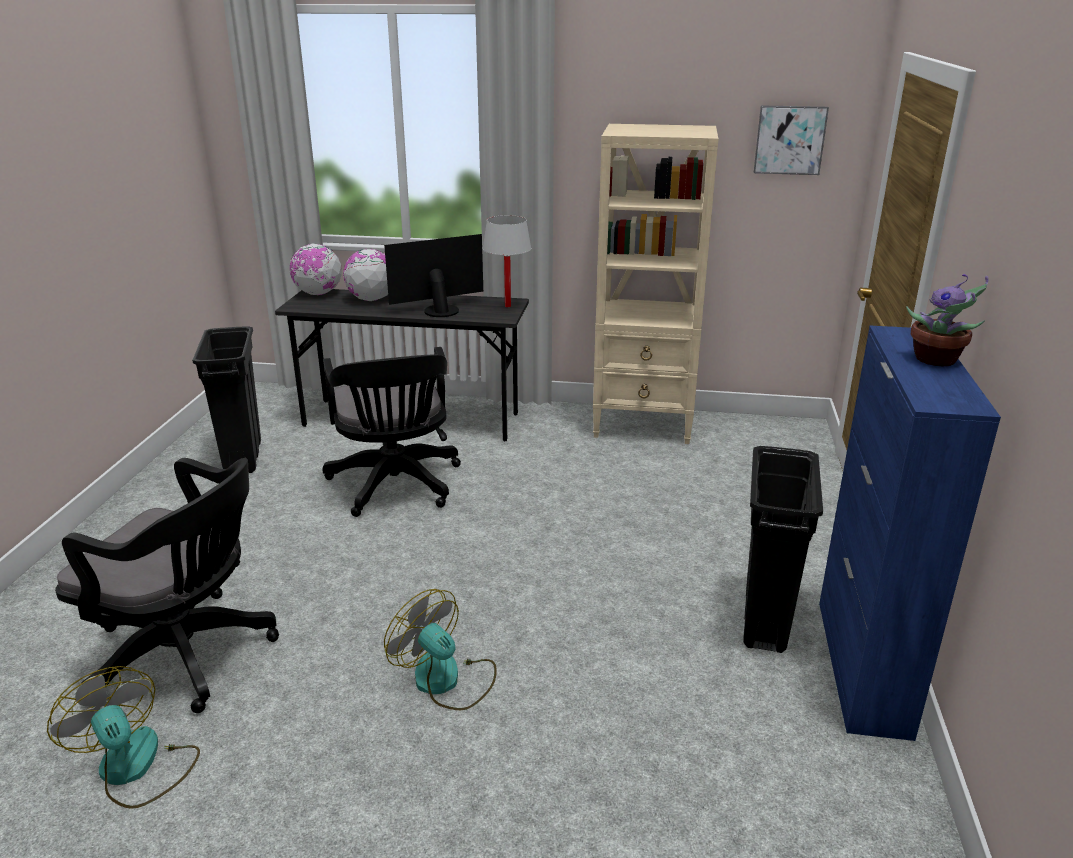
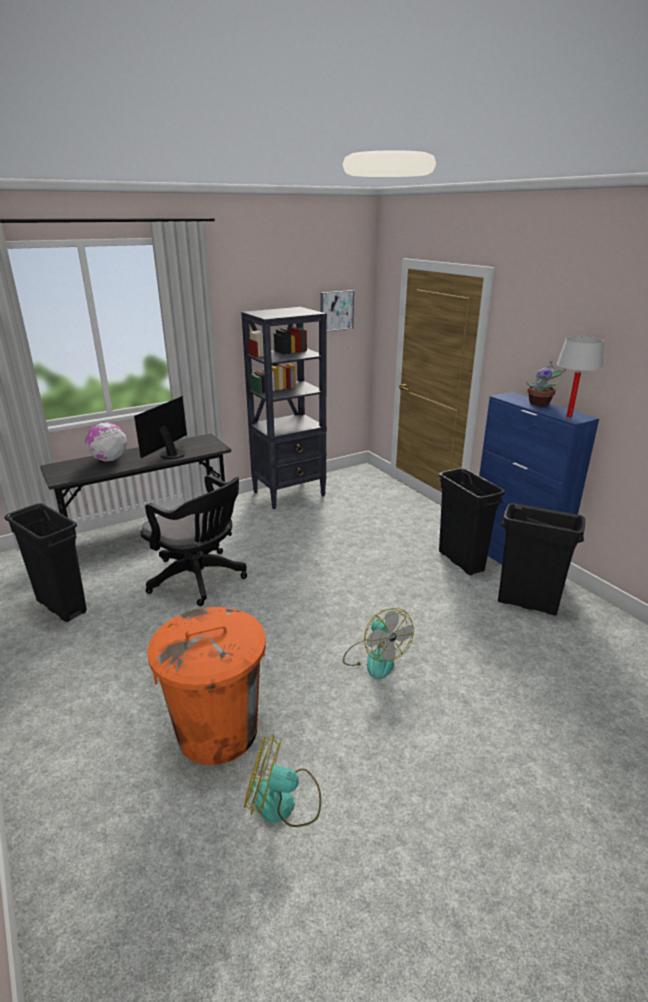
camera: 40 degrees left, 0 degrees up
(188, 656) = (218, 731): black office chair -> orange trash can
(318, 294) = (60, 466): globe -> none
(446, 680) = (375, 658): fan -> fan turned 120 degrees counterclockwise
(508, 306) = (208, 440): white table lamp -> white table lamp (569, 416)
(644, 425) = (289, 494): beige bookcase -> black bookcase
(784, 739) = (528, 603): none -> black trash can

